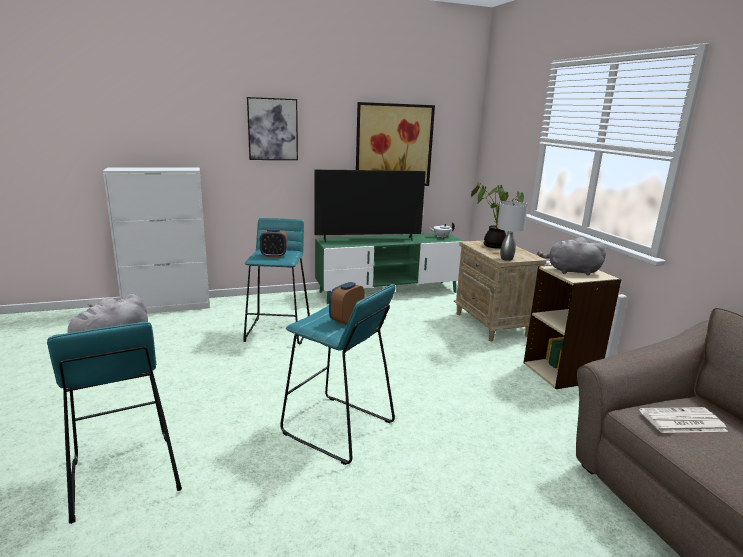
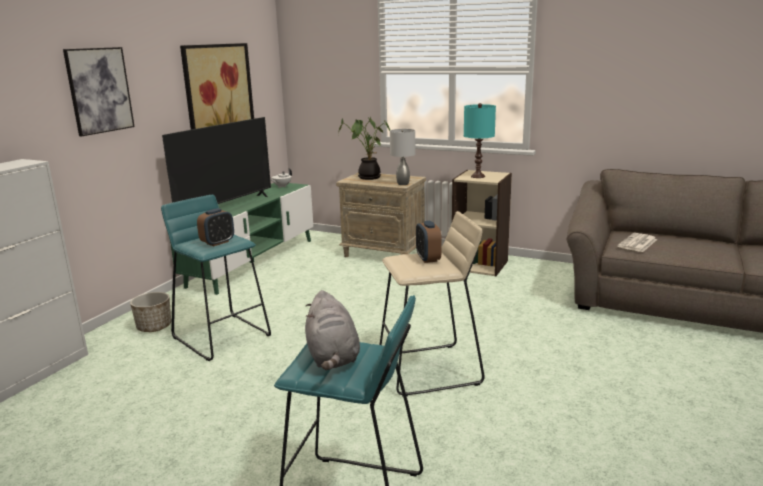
camera: 45 degrees left, 0 degrees up
(261, 308) = (154, 327): none -> planter
(338, 428) = (430, 370): turquoise stool -> beige stool
(571, 271) = (478, 176): grey plush toy -> turquoise table lamp

